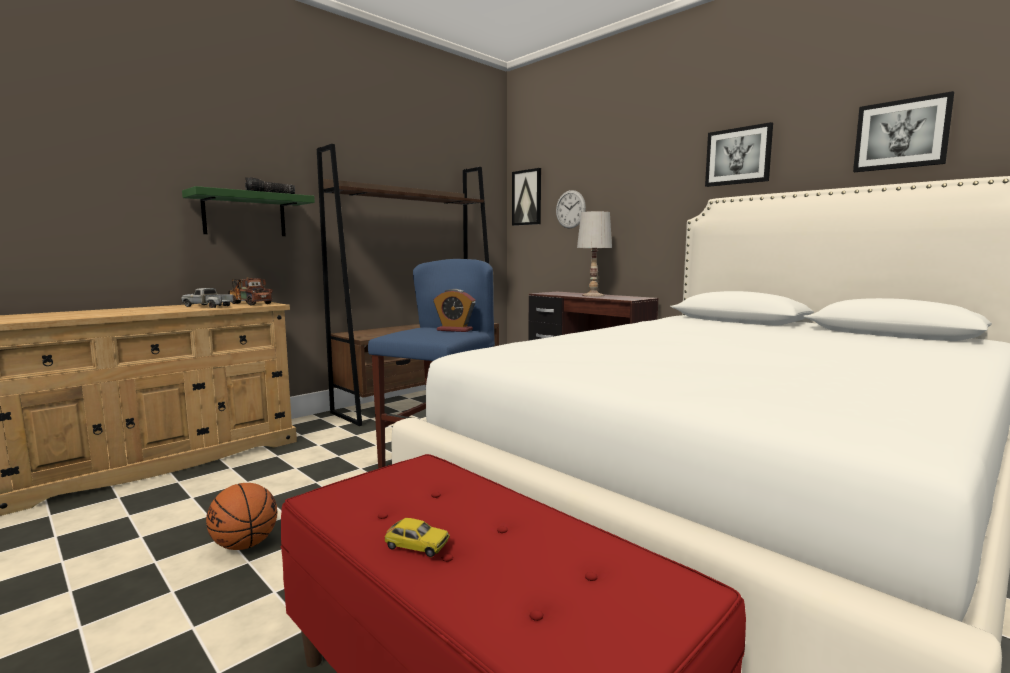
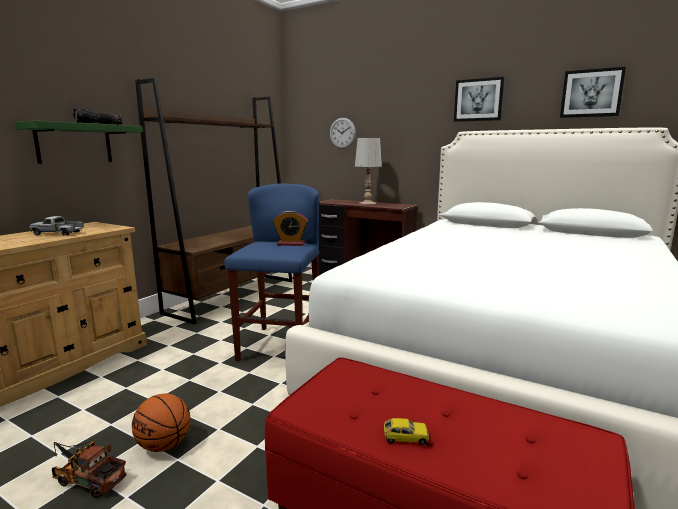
camera: 15 degrees left, 5 degrees up
(248, 303) = (92, 227): toy truck -> toy truck (87, 479)
(527, 197) = (303, 121): picture -> none

